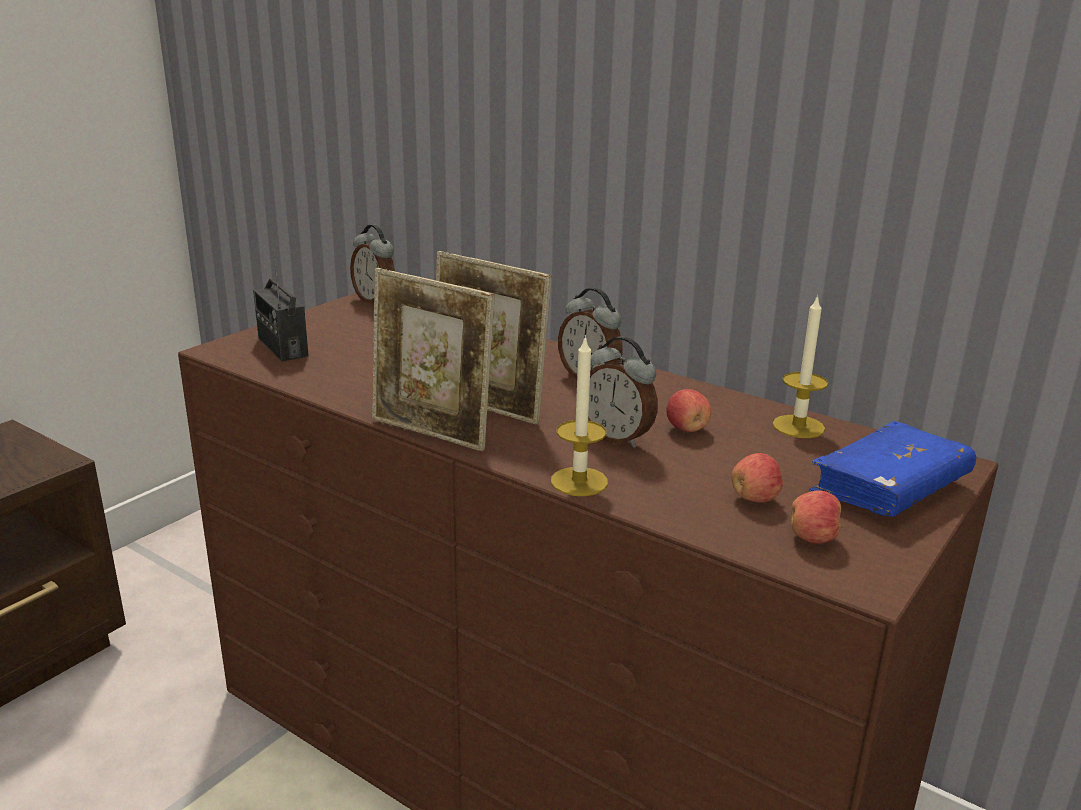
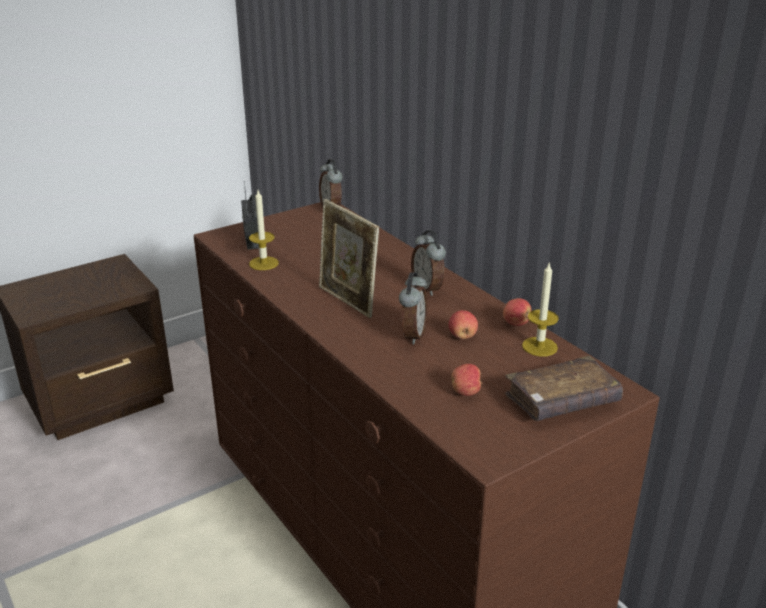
camera: 20 degrees right, 5 degrees up
(432, 433) = (303, 313): picture frame -> none
(579, 481) = (366, 361): candle -> candle (263, 263)
(617, 437) = (412, 335): alarm clock -> alarm clock turned 135 degrees counterclockwise
(813, 538) = (480, 425): apple -> apple (516, 323)
(889, 488) = (561, 401): blue book -> brown book

